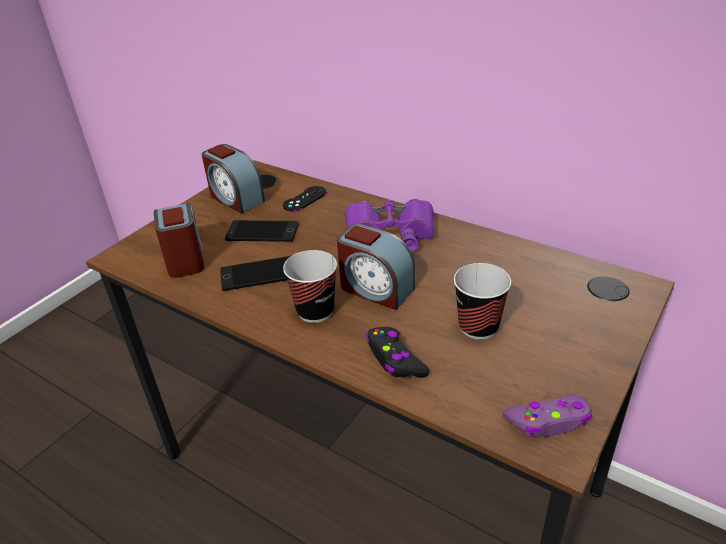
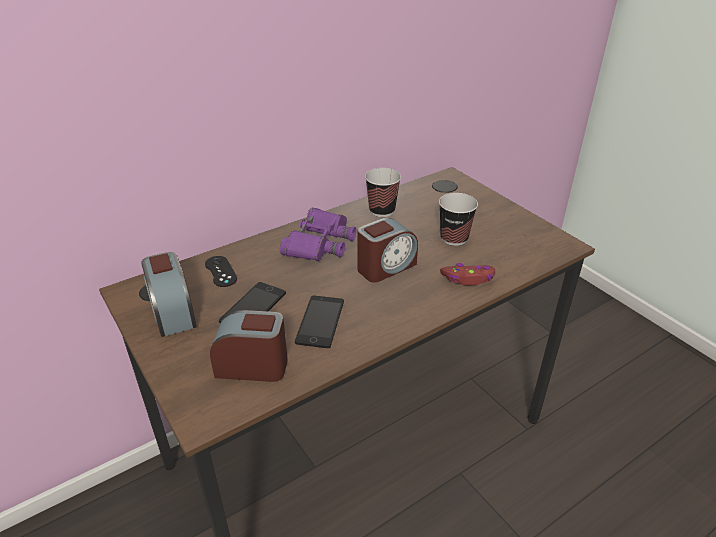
camera: 70 degrees left, 0 degrees up
(235, 198) = (172, 313): alarm clock -> alarm clock turned 90 degrees clockwise
(315, 311) = (393, 301): cup -> cup (382, 210)
(395, 359) = (468, 279): black game controller -> red game controller
(548, 421) = (544, 241): purple game controller -> none

